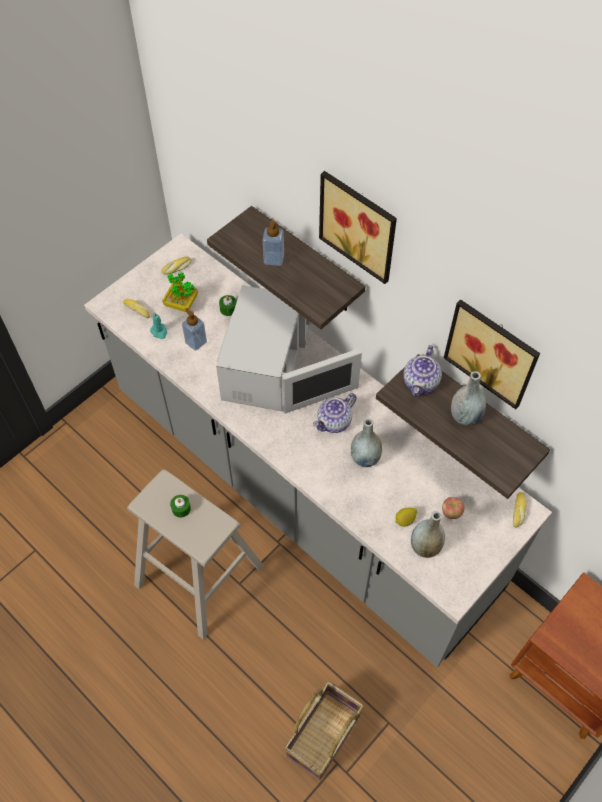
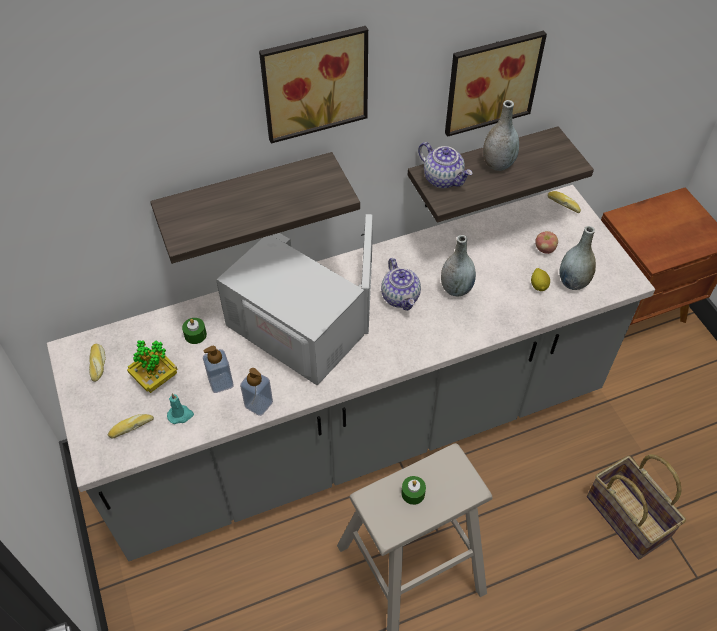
camera: 65 degrees left, 5 degrees down
(274, 259) = (244, 208): soap dispenser -> soap dispenser (258, 404)

